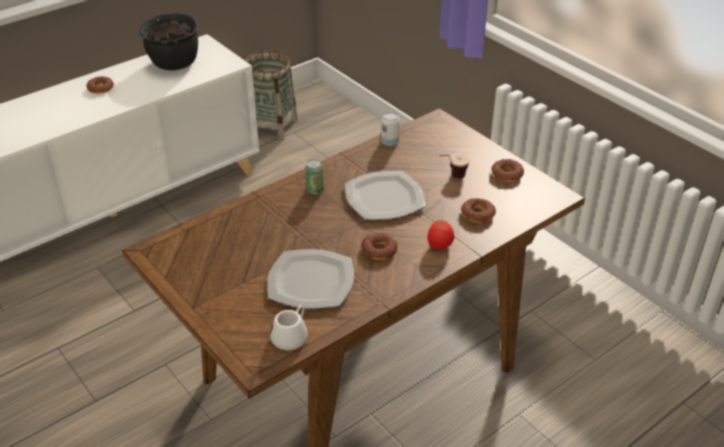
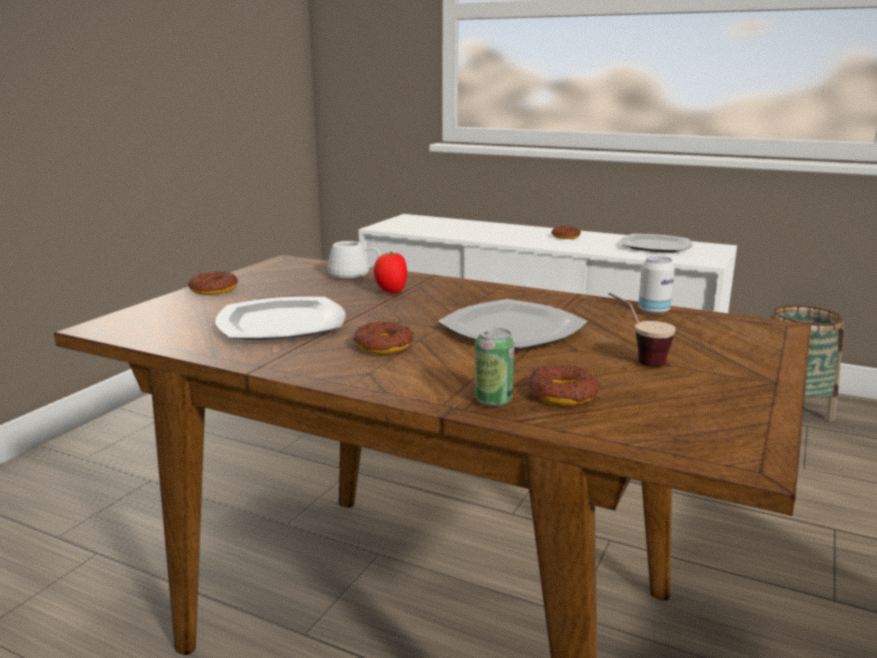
camera: 65 degrees right, 20 degrees down
(174, 64) = (656, 246): black cooking pot -> plate
(292, 335) = (166, 332): white mug -> white mug (354, 274)
(315, 190) = (477, 296): can -> can (493, 400)
(439, 246) = (435, 380): tomato -> tomato (391, 292)
(506, 174) = (725, 398): donut -> donut (213, 290)

